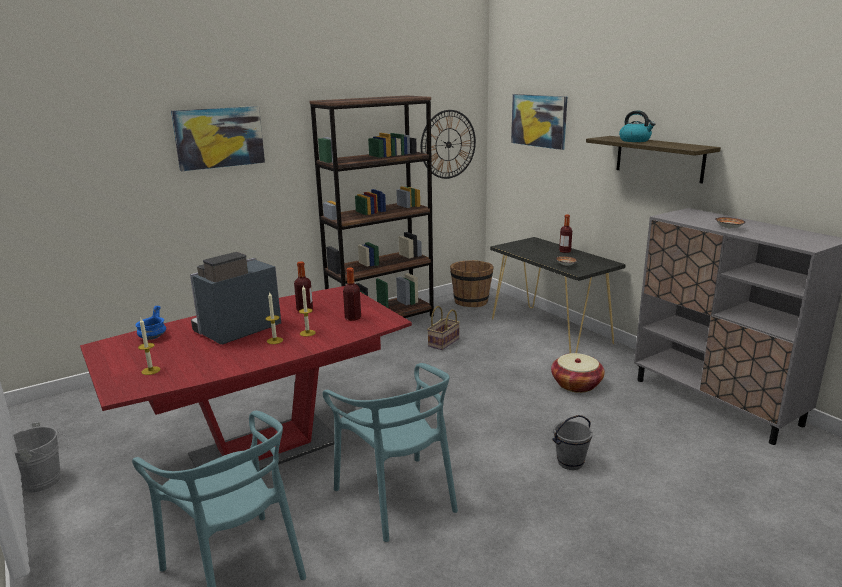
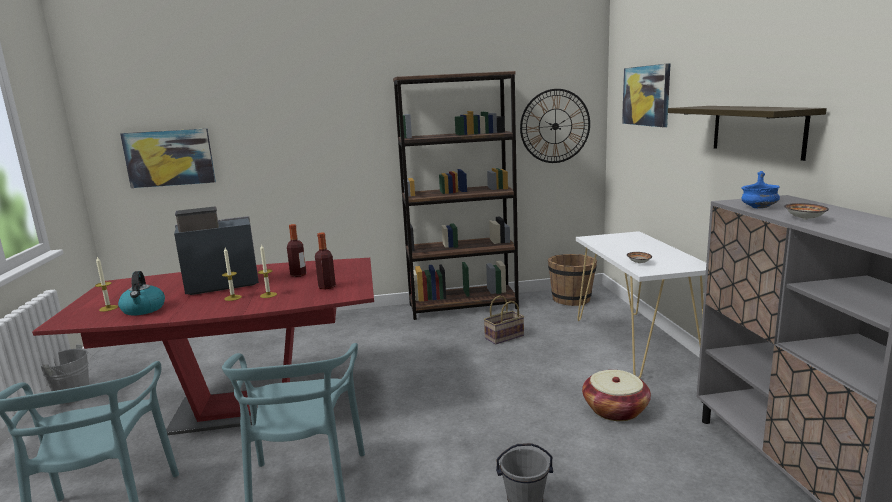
camera: 25 degrees right, 5 degrees down
(153, 337) = (154, 282): blue bowl -> blue bowl (758, 207)
(219, 137) = (302, 112): picture -> picture (169, 158)
(550, 331) = (636, 343): black console table -> white console table
(565, 251) = (657, 248): bottle -> none
(635, 140) = (722, 107): kettle -> kettle (144, 309)

